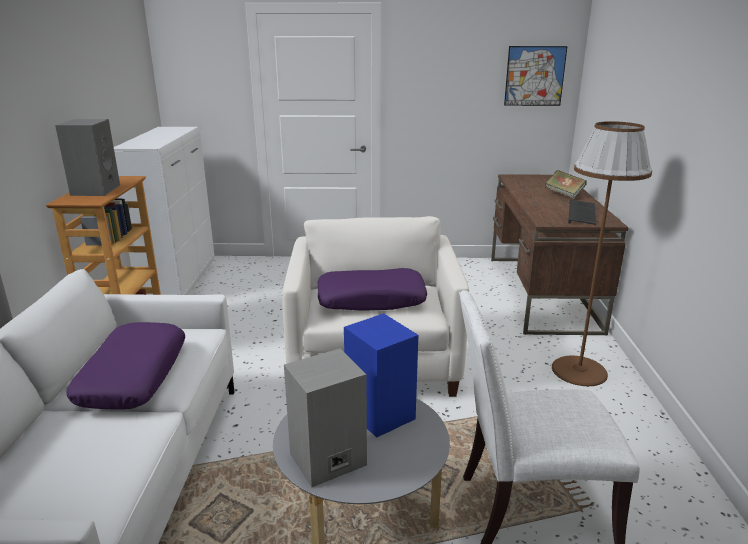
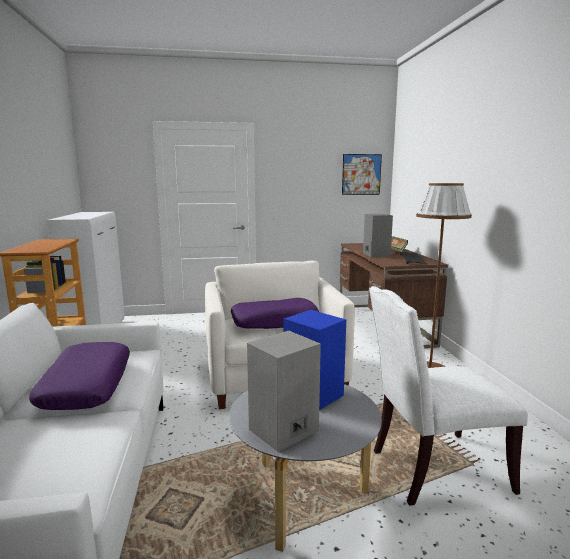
camera: 10 degrees left, 10 degrees down
(95, 190) = (38, 245): grey speaker -> grey speaker (375, 254)

